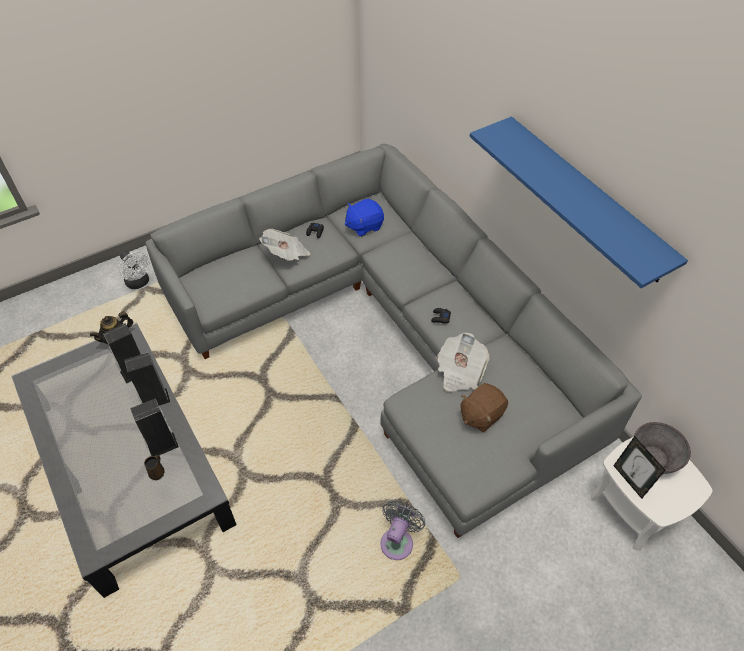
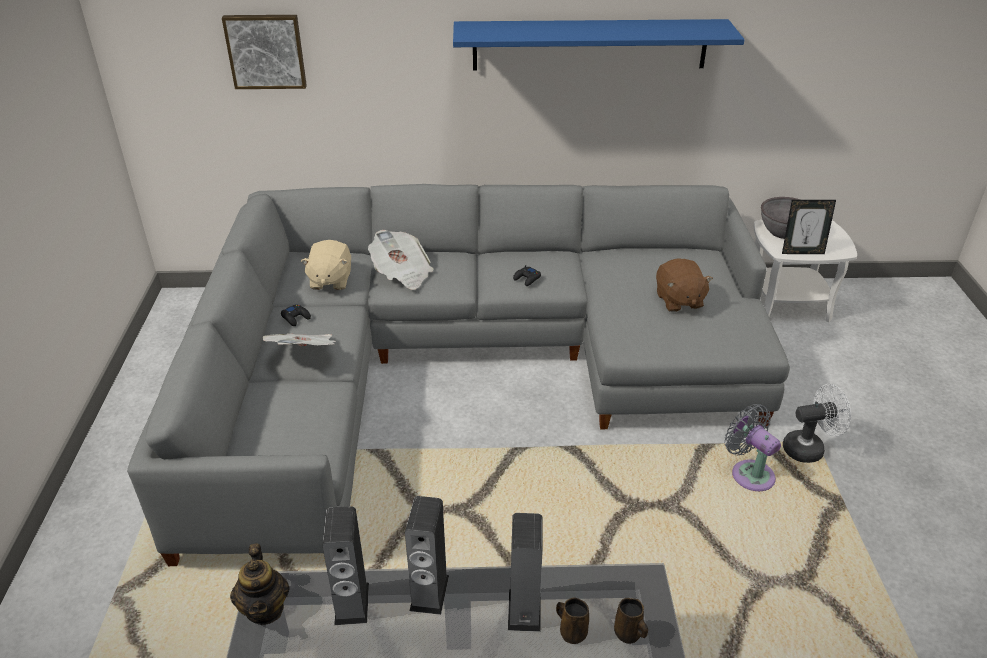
camera: 60 degrees left, 15 degrees down
(139, 283) = (96, 598): white fan -> white fan (809, 448)
(167, 500) = (628, 634): none -> brown mug
(364, 226) = (330, 280): blue plush toy -> beige plush toy
(420, 62) = (266, 51): none -> picture
(460, 372) = (612, 293): newspaper -> newspaper (402, 273)

